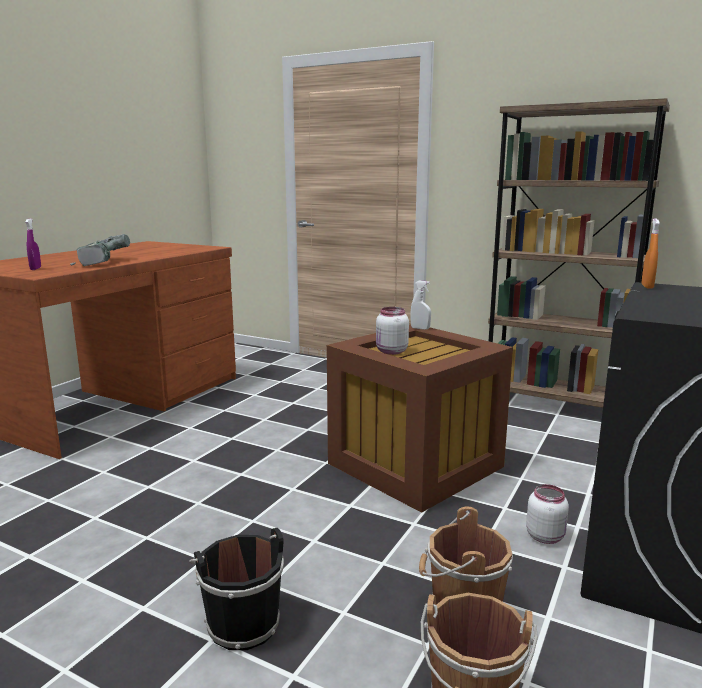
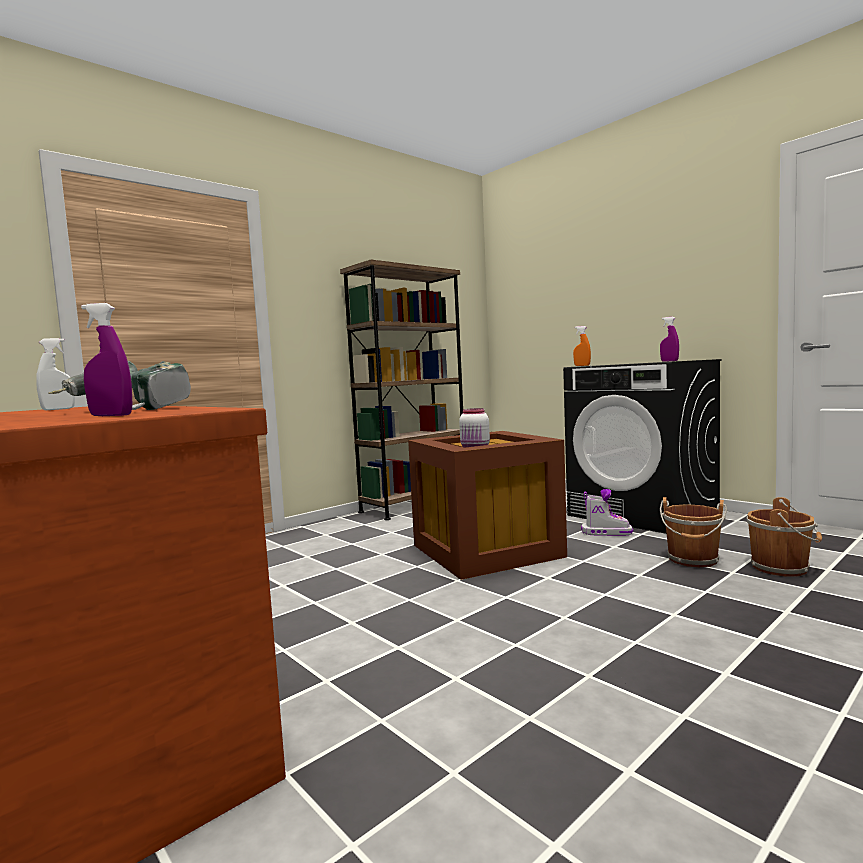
camera: 70 degrees left, 10 degrees down
(241, 623) = (732, 627): black bucket -> none
(420, 328) = (429, 439): white spray bottle -> white spray bottle (58, 409)
(545, 536) = (606, 532): white jar -> boot
(657, 317) = (669, 361): none -> purple spray bottle

